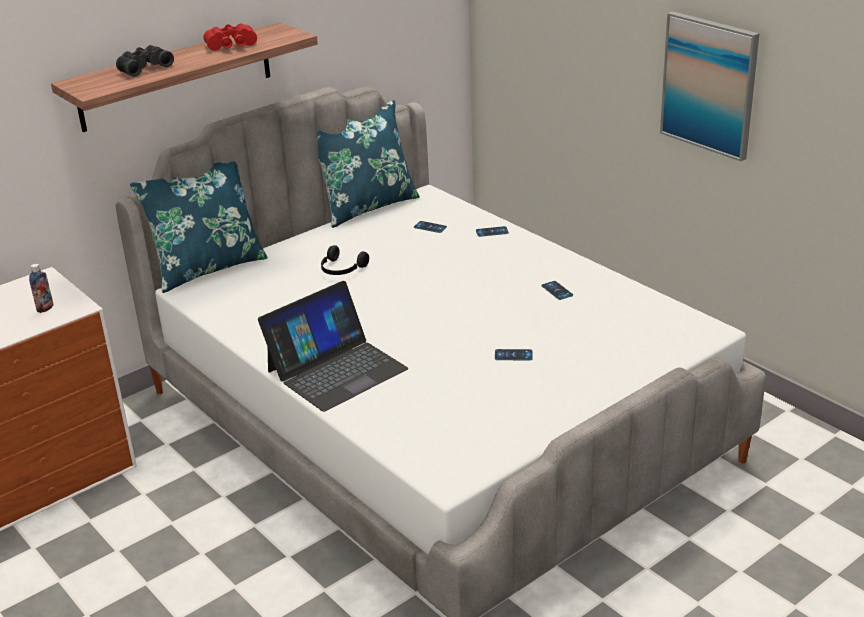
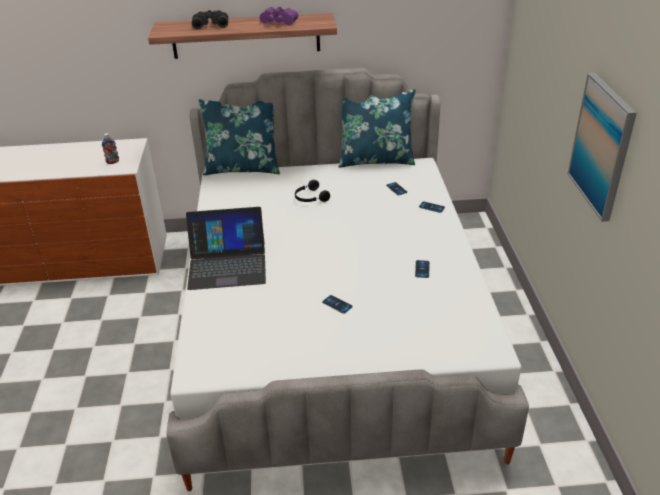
camera: 35 degrees right, 5 degrees up
(232, 46) = (278, 23): red binoculars -> purple binoculars

